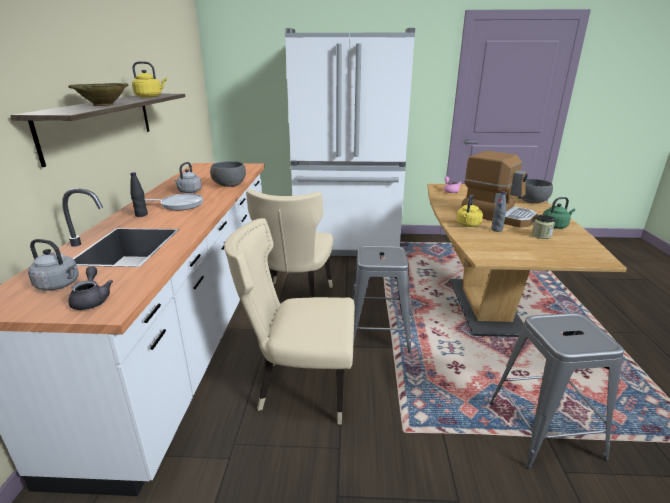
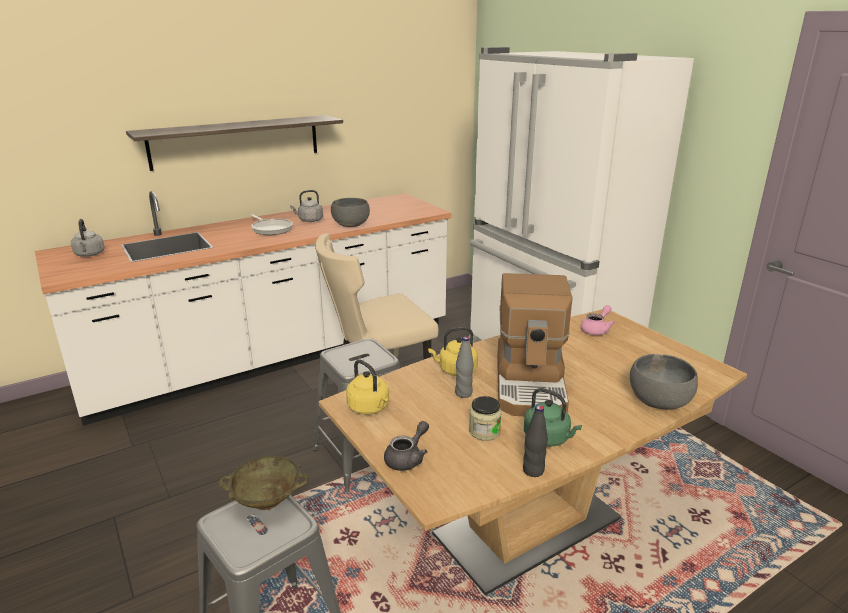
camera: 55 degrees right, 0 degrees up
(92, 300) = (71, 269): grey teapot -> grey teapot (408, 458)
(103, 105) = (204, 128): beige bowl -> beige bowl (267, 500)
(141, 215) = (233, 228): black bottle -> black bottle (533, 471)
(150, 97) = (289, 121): yellow kettle -> yellow kettle (370, 408)
(300, 386) = (237, 443): beige chair -> none

